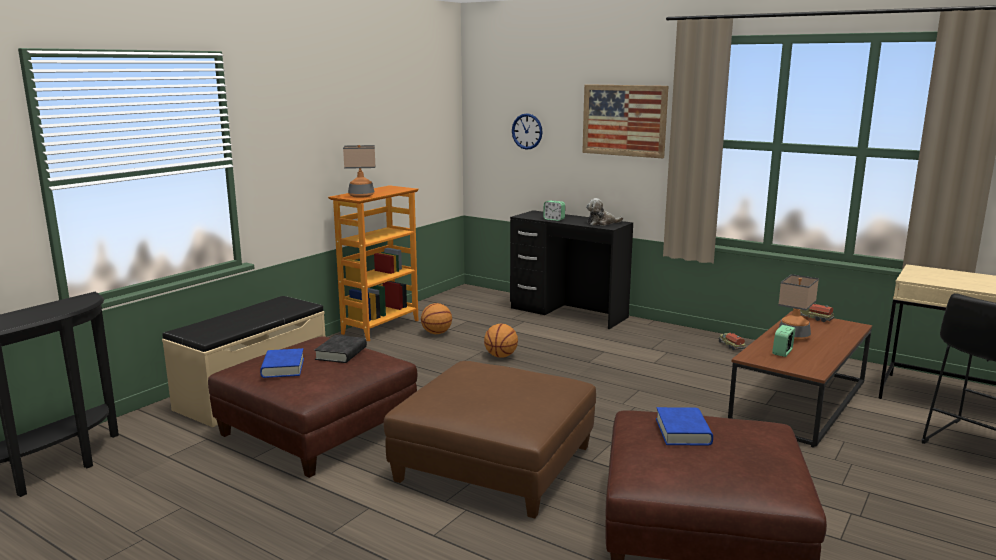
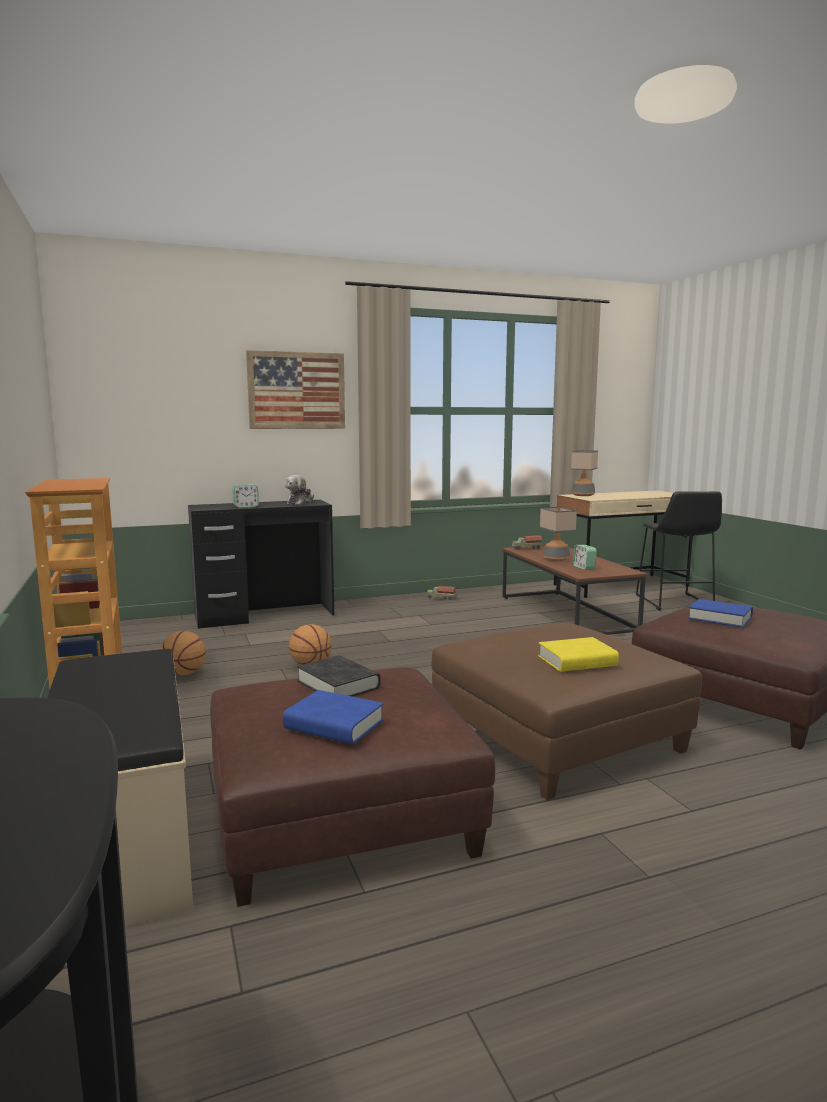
camera: 55 degrees left, 5 degrees down
(361, 196) = (76, 486): table lamp -> table lamp (583, 495)
(467, 400) = (577, 661): none -> yellow book
(527, 131) = (166, 407): wall clock -> none

